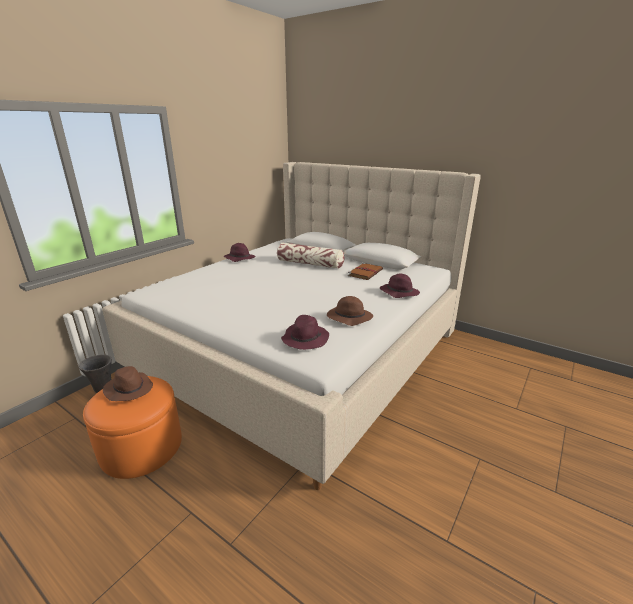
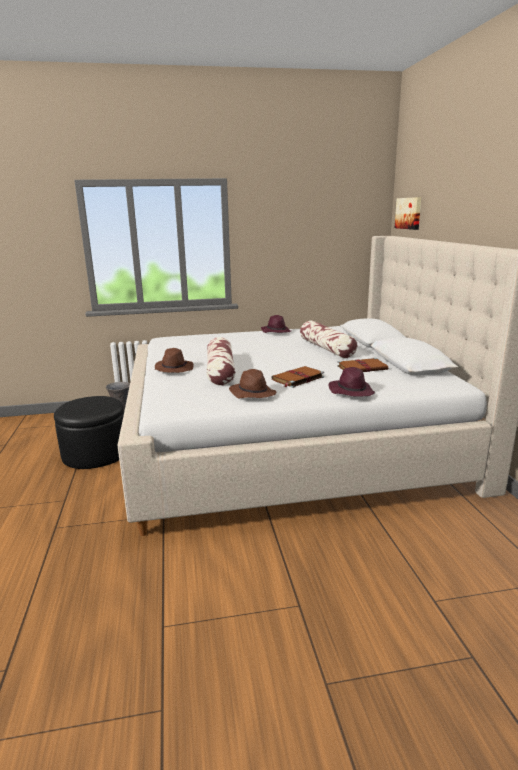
camera: 45 degrees right, 5 degrees down
(129, 389) = (94, 401): brown hat -> brown hat (173, 369)
(141, 447) = (95, 453): orange ottoman -> black ottoman
(279, 308) = (220, 371): none -> pillow
(305, 338) = (187, 394): purple hat -> none
(314, 143) = (409, 213): none -> picture
(348, 294) = (297, 378): none -> brown book

